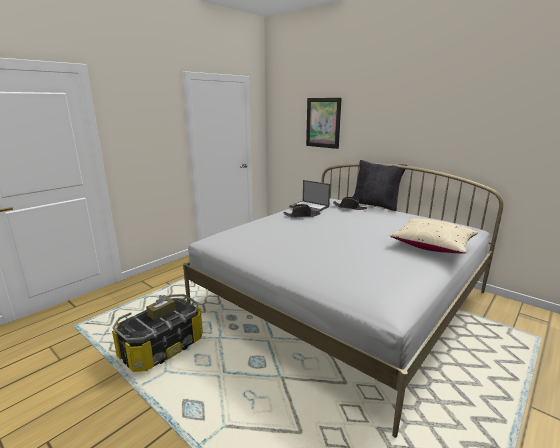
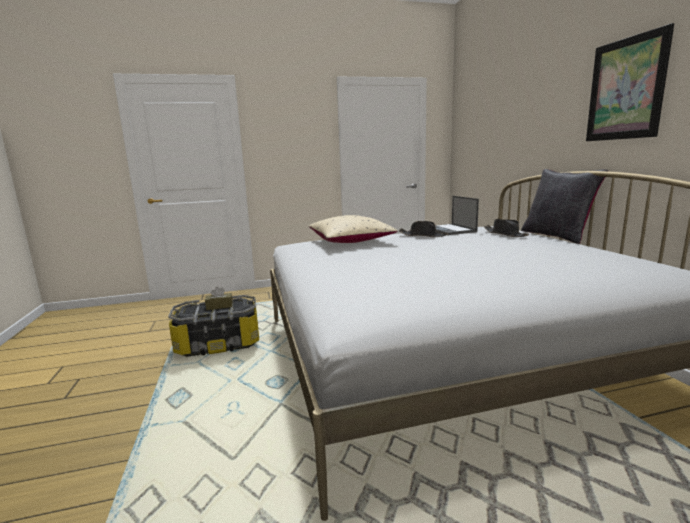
camera: 35 degrees right, 5 degrees down
(323, 123) = (505, 123): picture -> picture (625, 89)
(432, 245) = (557, 280): beige pillow -> beige pillow (350, 241)

